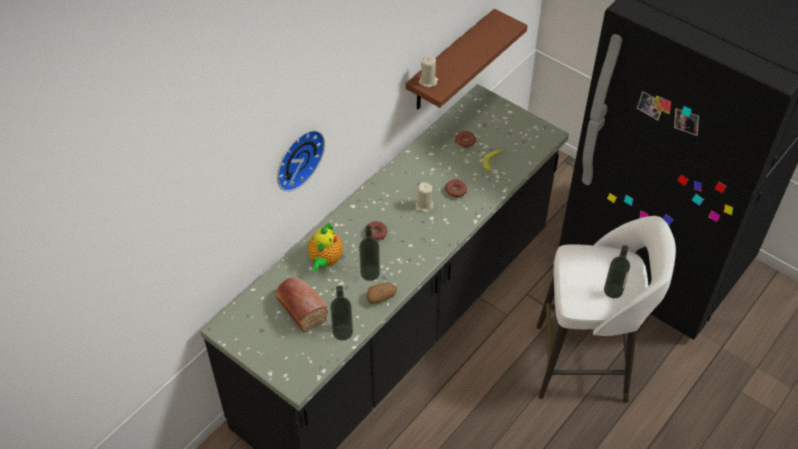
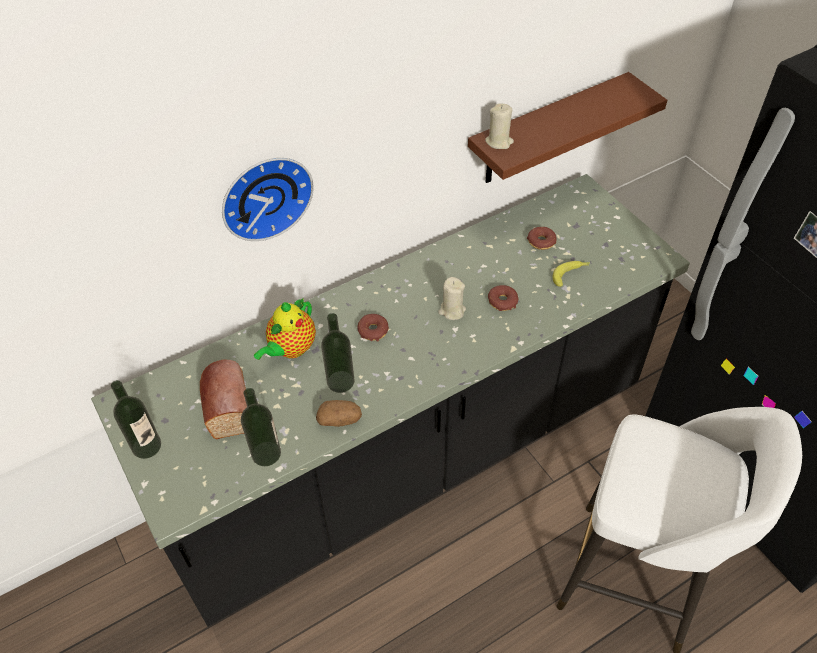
camera: 20 degrees right, 0 degrees up
(613, 290) = (686, 503): bottle -> bottle (146, 446)

